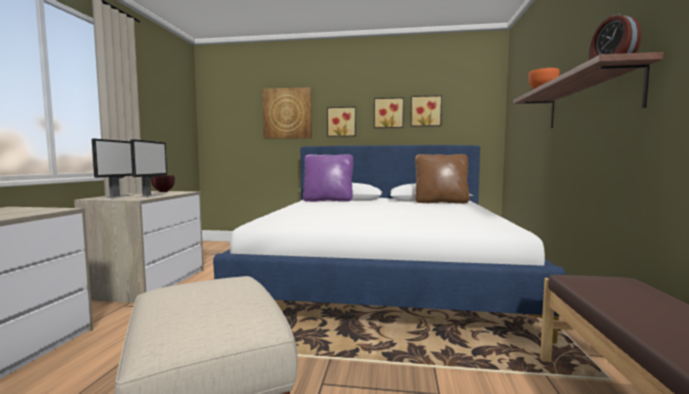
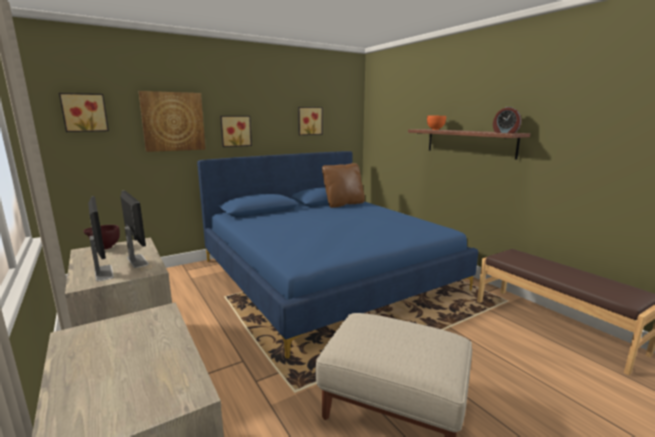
camera: 40 degrees left, 10 degrees up
(328, 200) = (255, 217): purple pillow -> none
(383, 276) = (327, 274): white bed -> blue bed
(388, 113) = (279, 122): picture -> picture (84, 112)

